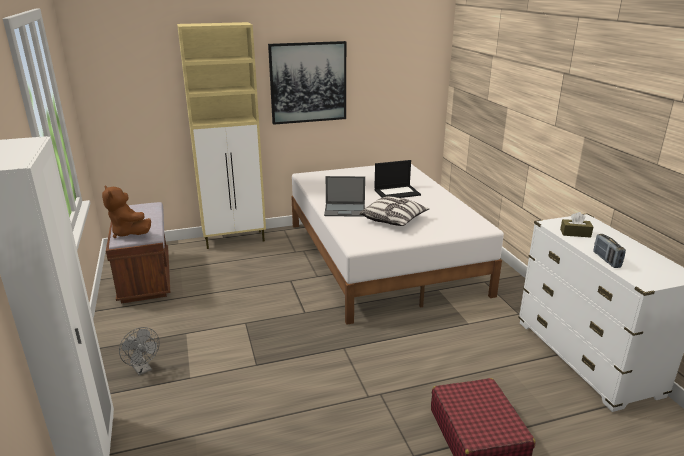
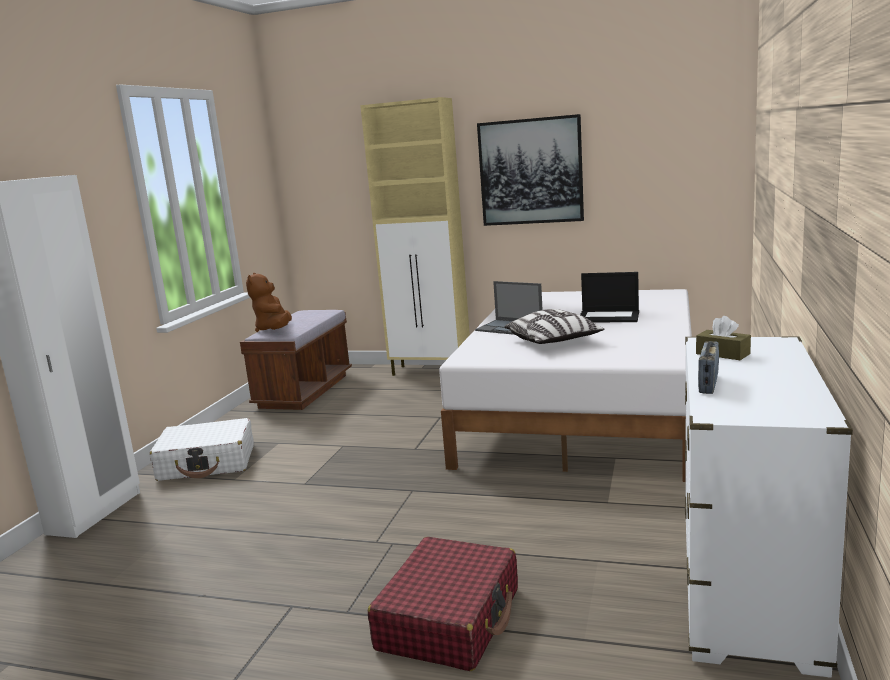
camera: 35 degrees right, 10 degrees down
(143, 369) = (207, 463): grey fan -> white suitcase

